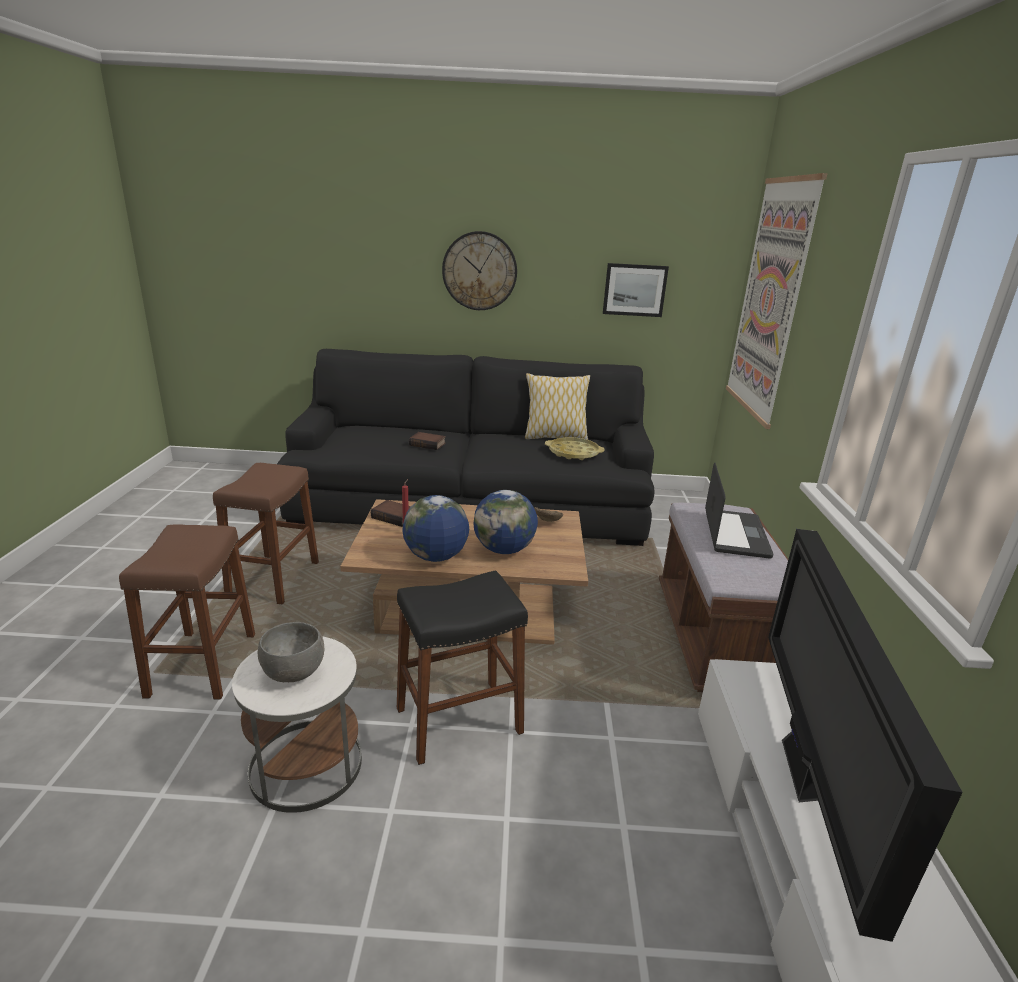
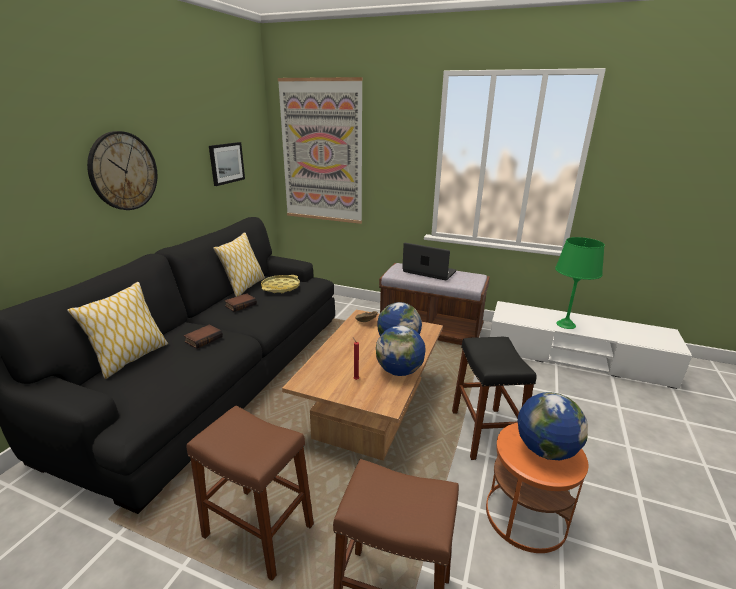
camera: 70 degrees left, 0 degrees up
(295, 673) = (545, 450): grey bowl -> globe
(305, 765) = (526, 516): white side table -> orange side table
(381, 428) = (131, 358): none -> pillow
(395, 517) = (324, 381): book -> book (241, 304)
(802, 776) = (566, 324): television -> green table lamp

